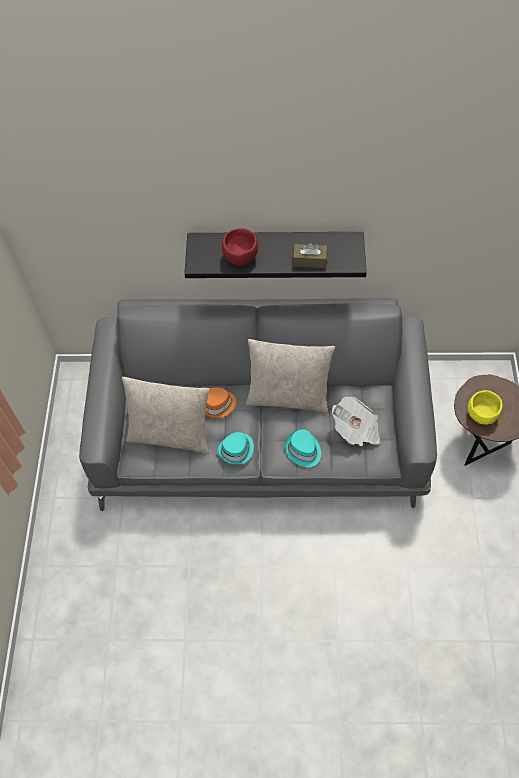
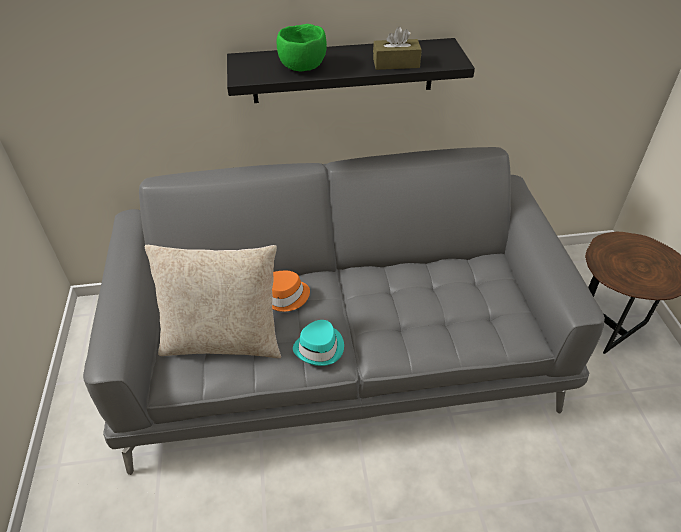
camera: 10 degrees left, 15 degrees down
(241, 258) = (303, 68): red bowl -> green bowl
(288, 396) = (377, 278): beige pillow -> none
(303, 450) = (413, 337): turquoise hat -> none
(356, 429) = (477, 305): newspaper -> none
(481, 414) = (626, 272): yellow bowl -> none

